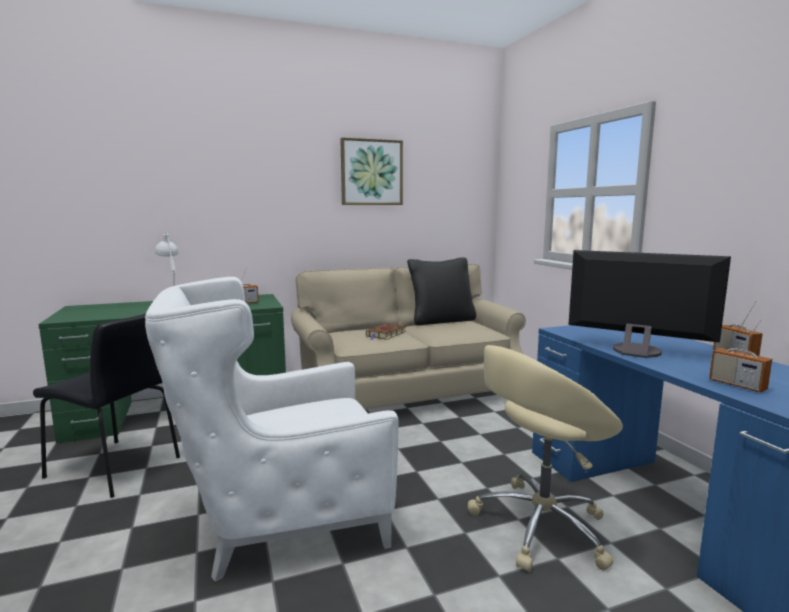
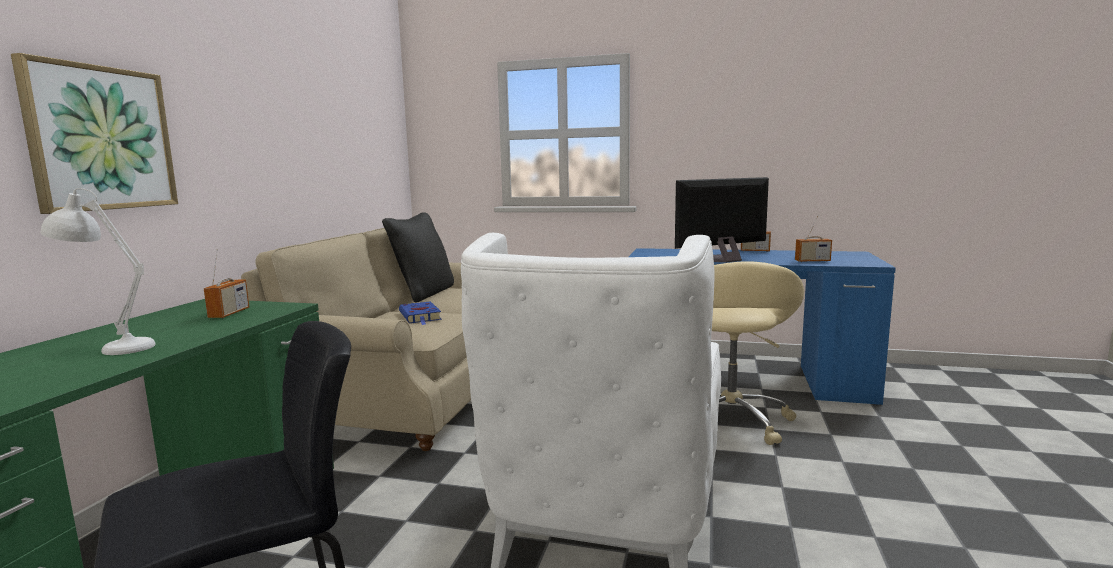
camera: 55 degrees left, 0 degrees up
(371, 172) = (300, 97): picture -> picture (101, 138)
(385, 334) = (420, 316): brown book -> blue book

